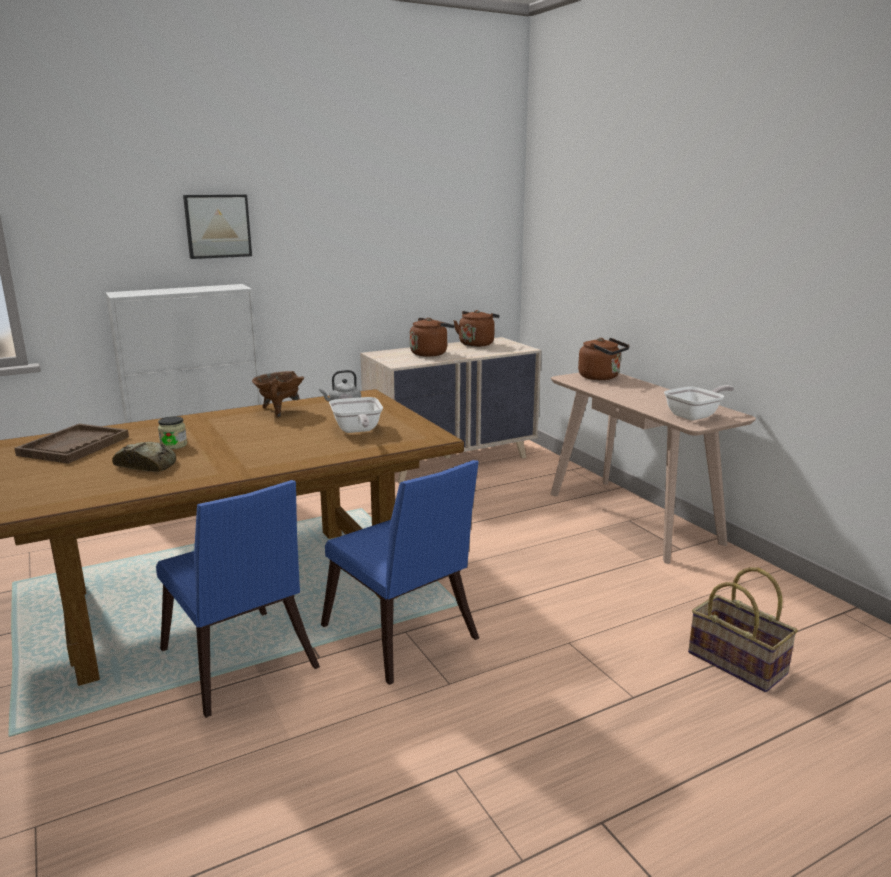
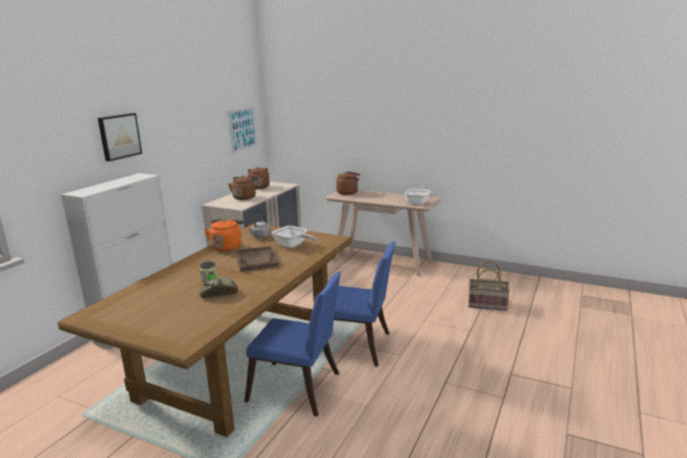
camera: 35 degrees left, 0 degrees up
(74, 446) = (145, 298): brown tray -> brown tray (256, 260)
(279, 411) = (227, 247): brown cooking pot -> orange kettle
(468, 245) = (243, 129): none -> picture

